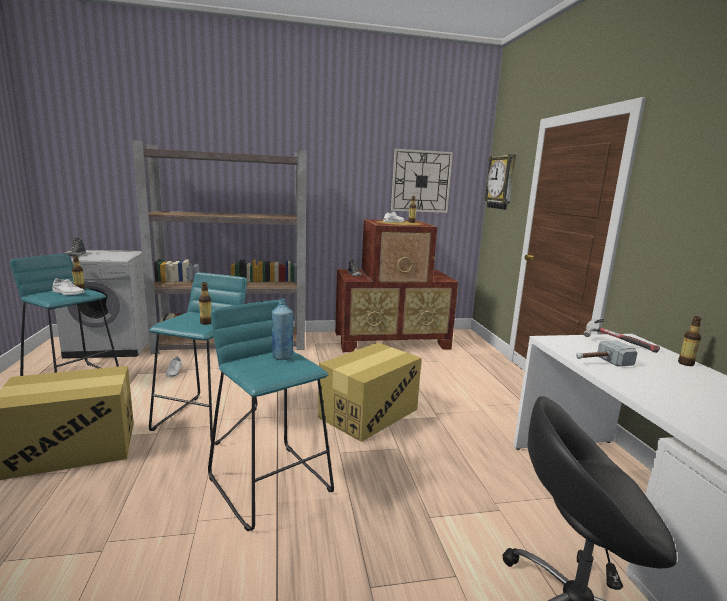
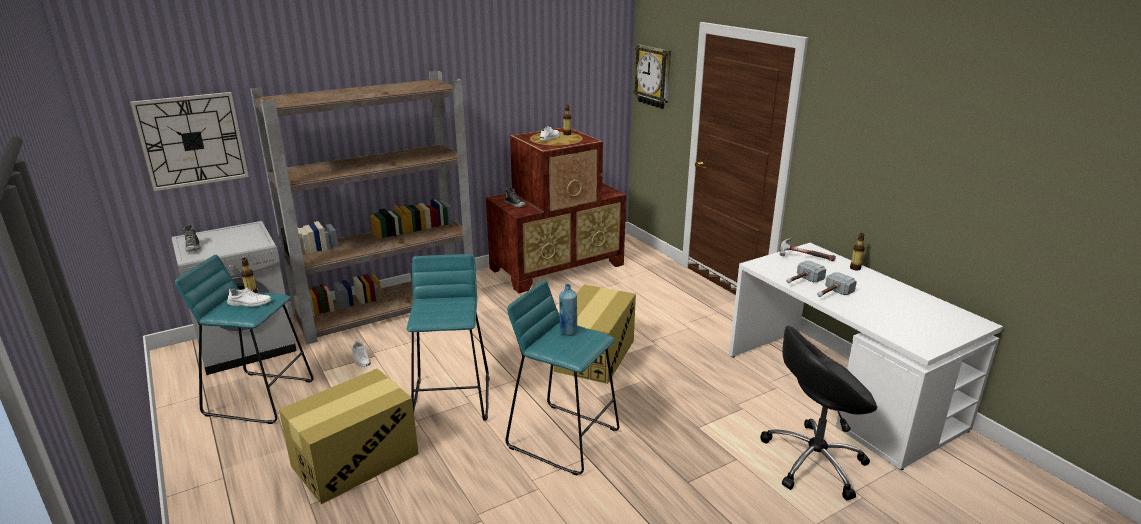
camera: 20 degrees left, 10 degrees up
(206, 323) = (456, 310): bottle -> none
(421, 181) = (566, 81): wall clock -> wall clock (192, 140)
(637, 381) = (831, 294): none -> hammer

